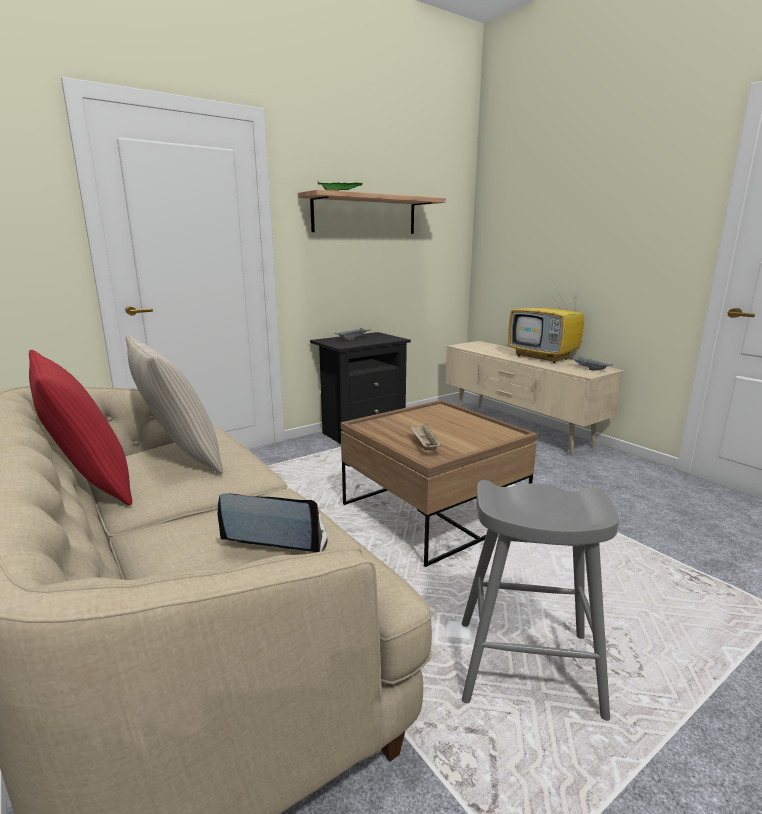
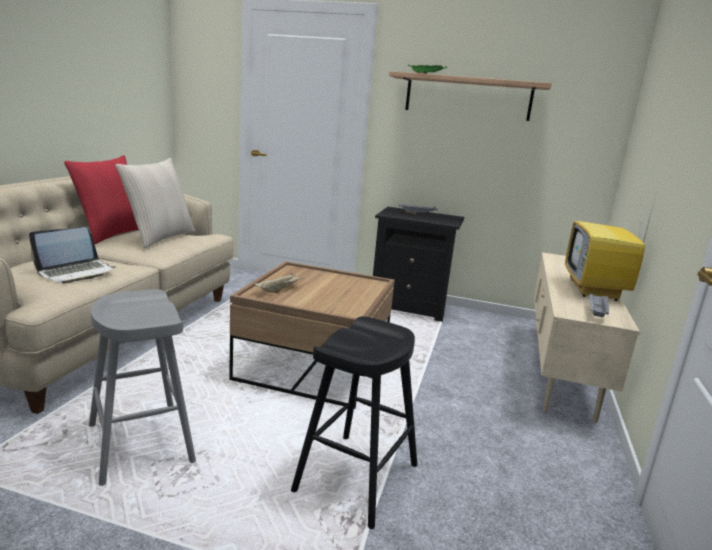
camera: 50 degrees right, 0 degrees up
(276, 537) = (76, 272): laptop -> laptop turned 75 degrees clockwise
(633, 554) = (357, 477): none -> black stool

